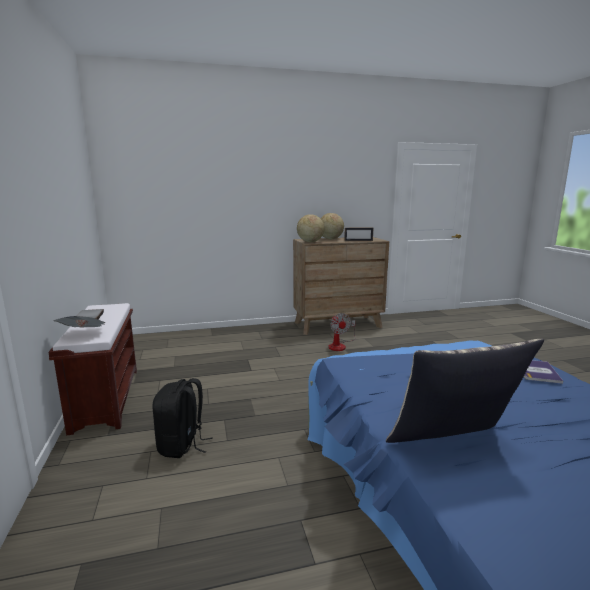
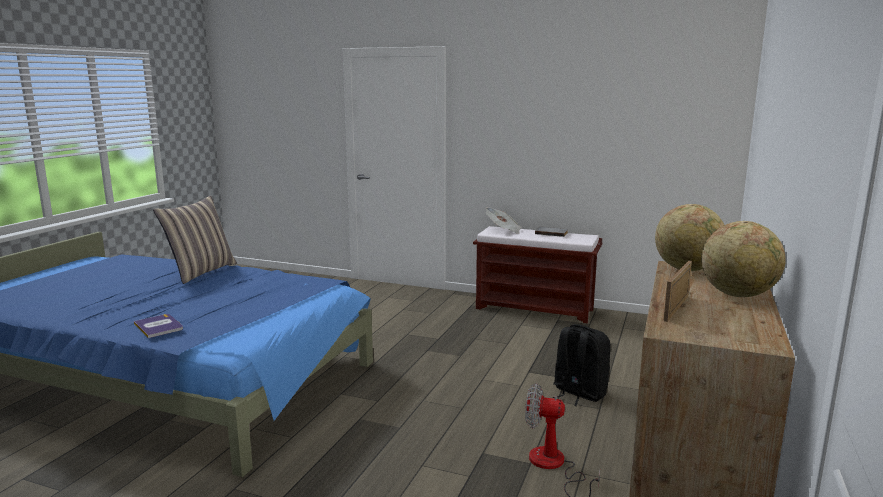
camera: 125 degrees right, 0 degrees up
(182, 445) = (423, 321): black backpack -> black backpack (578, 393)

